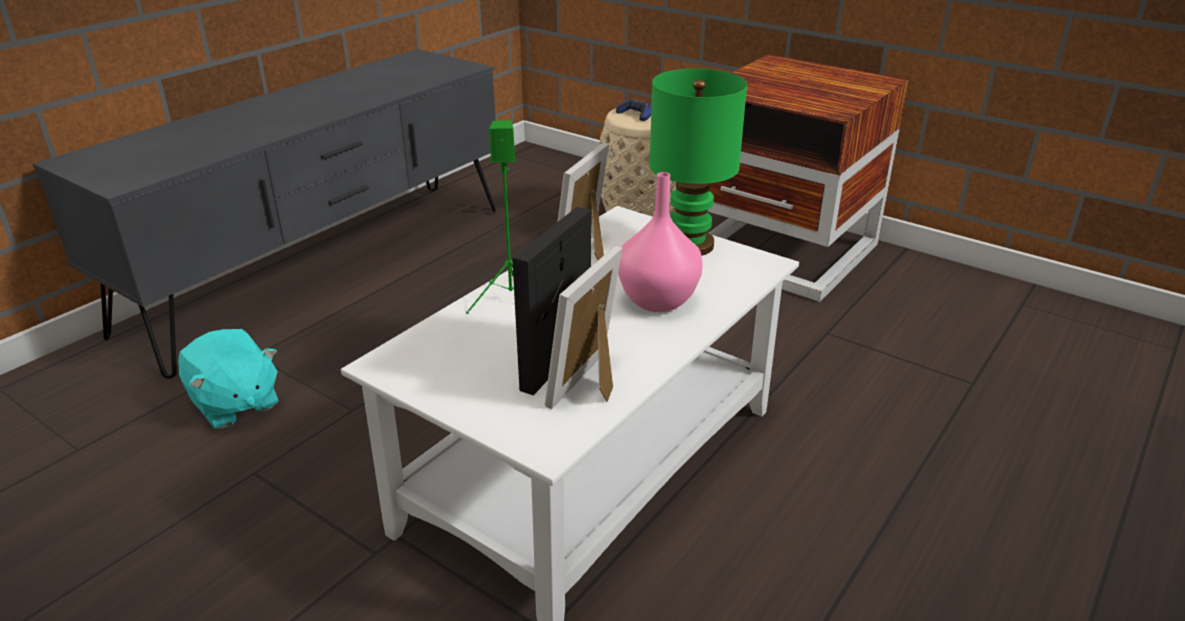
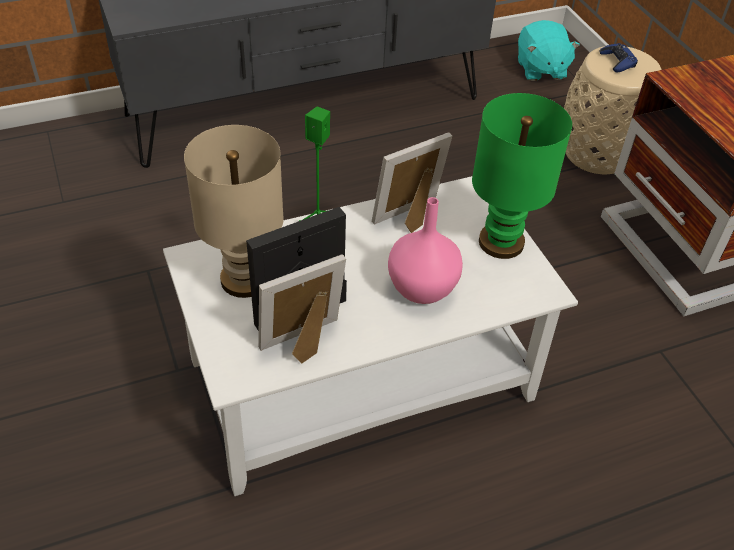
camera: 30 degrees right, 15 degrees up
(235, 404) = (170, 208): turquoise plush toy -> turquoise plush toy (540, 69)
(468, 358) = (245, 278): none -> beige table lamp

